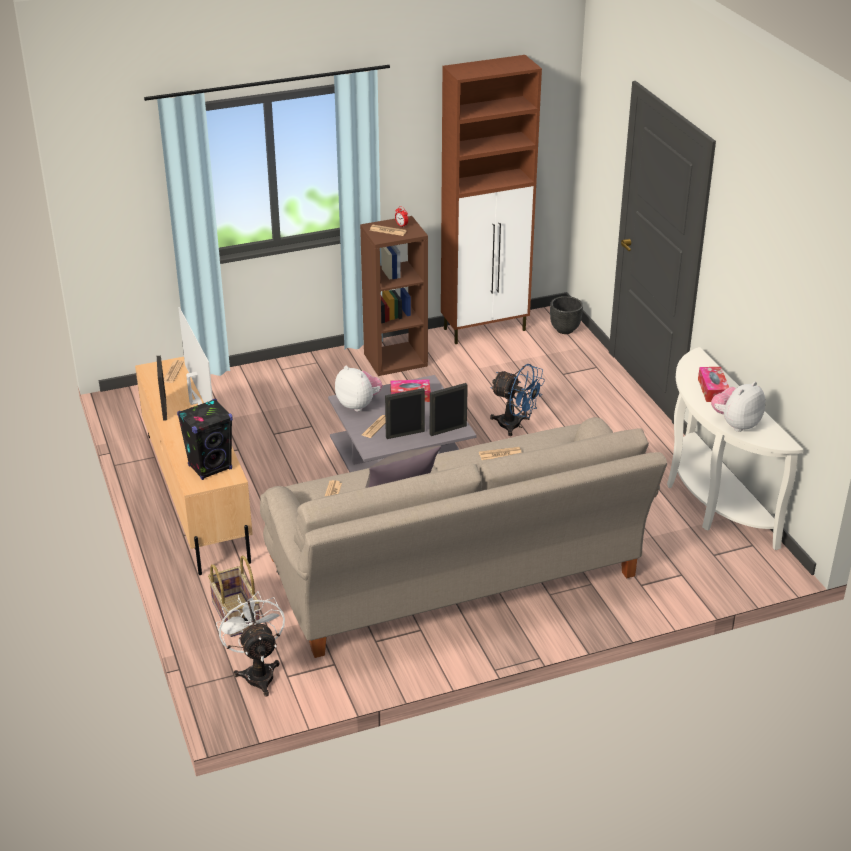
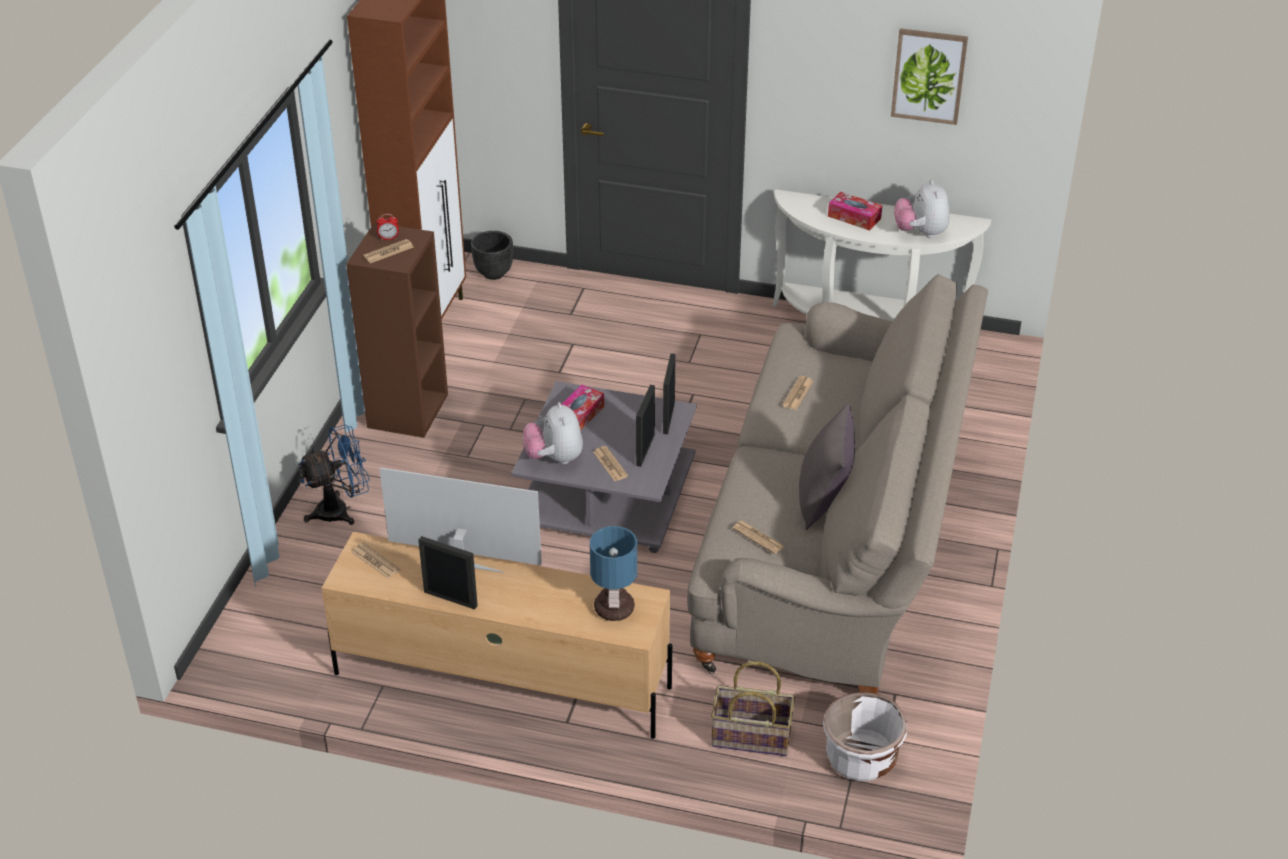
camera: 55 degrees left, 5 degrees up
(210, 467) = (613, 607): black speaker -> table lamp
(257, 672) = (861, 759): white fan -> white planter
(359, 405) = (554, 458): plush toy -> plush toy turned 90 degrees counterclockwise
(515, 426) = (625, 388): blue fan -> blue fan (341, 510)
(788, 293) = (929, 75): none -> picture

